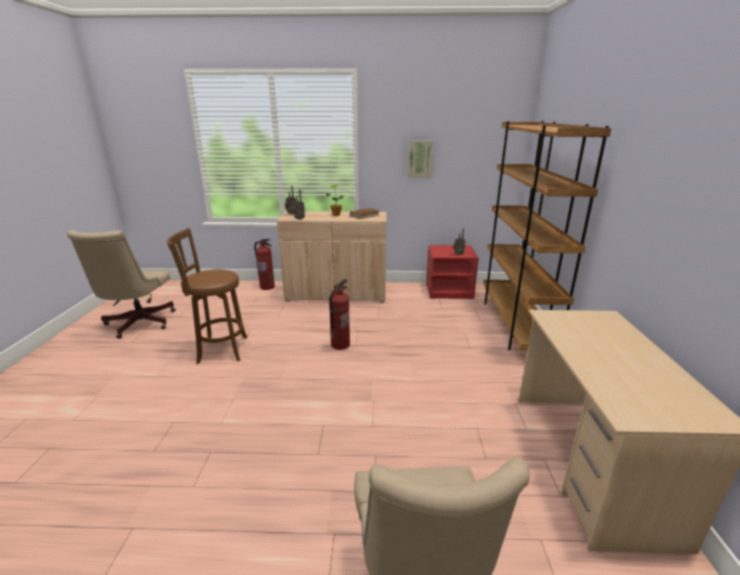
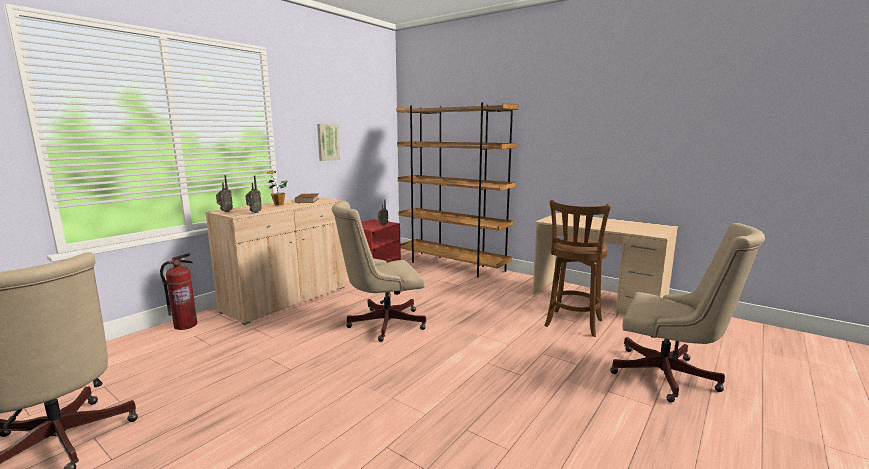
camera: 55 degrees left, 10 degrees down
(219, 350) = (278, 386): brown stool -> brown stool (572, 324)
(340, 345) = (381, 323): fire extinguisher -> beige office chair

